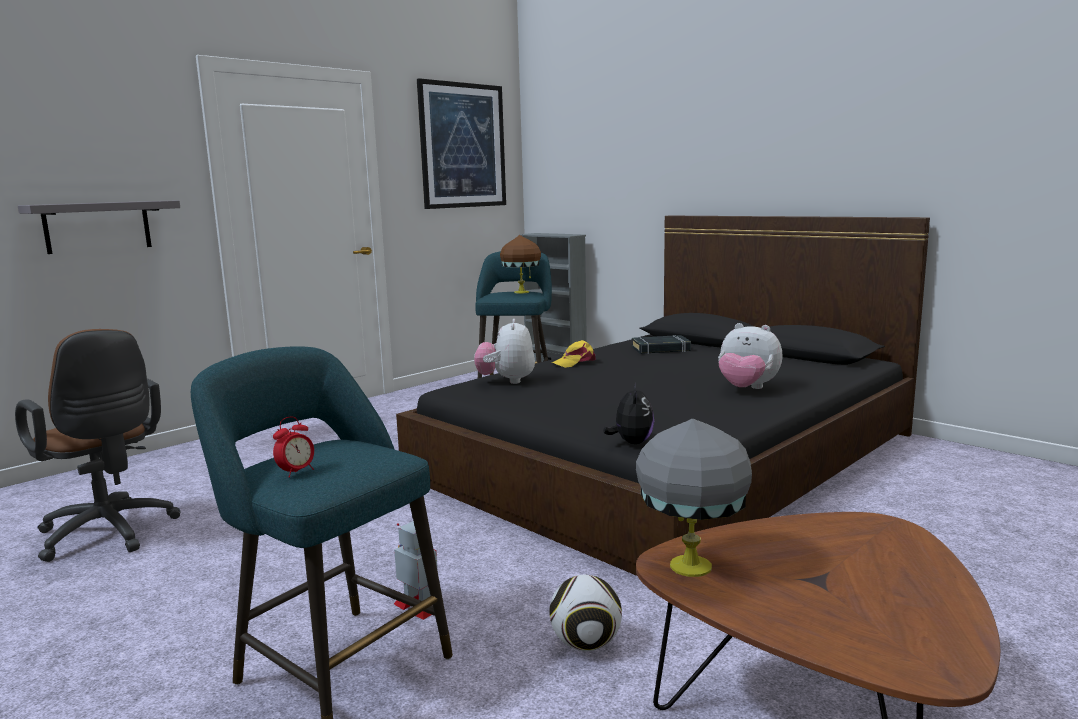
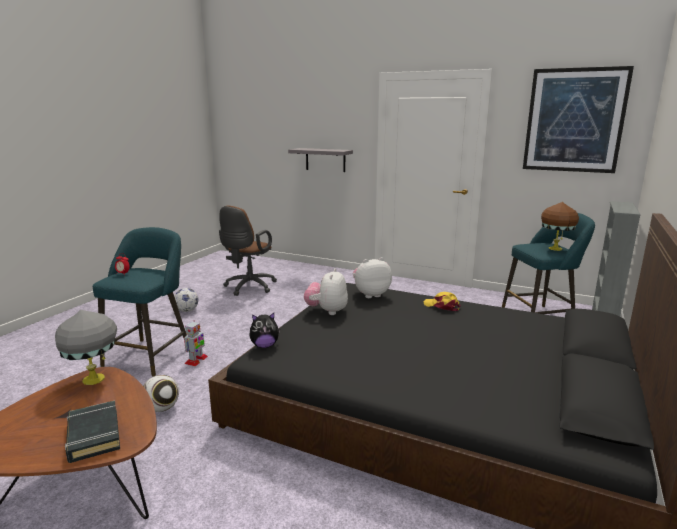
camera: 70 degrees right, 5 degrees up
(129, 616) = (187, 310): none -> football
(661, 349) = (525, 330): black book -> black book (93, 435)
(747, 389) = (417, 376): plush toy -> plush toy (327, 311)

